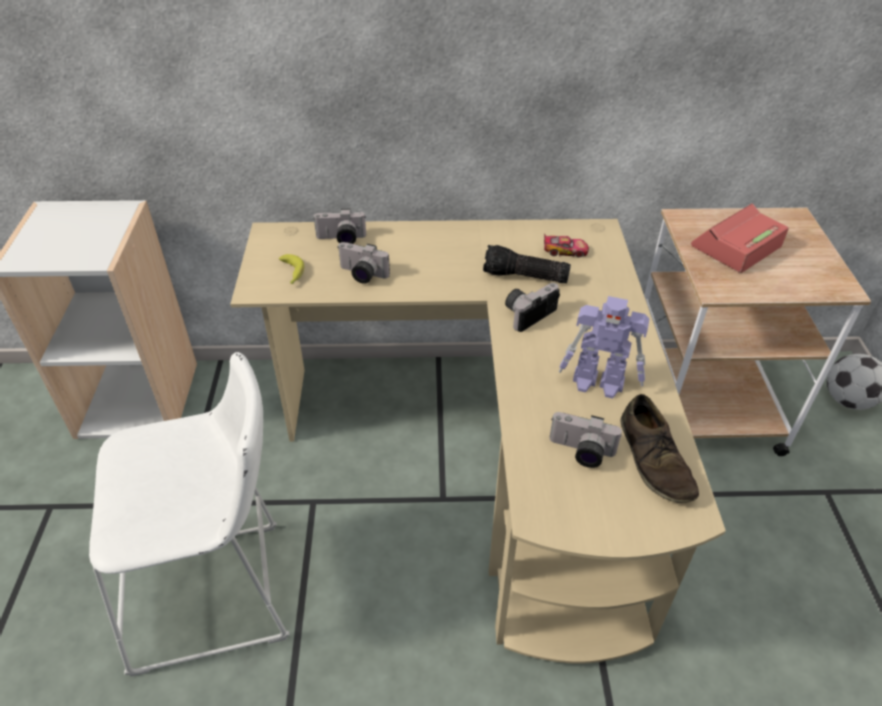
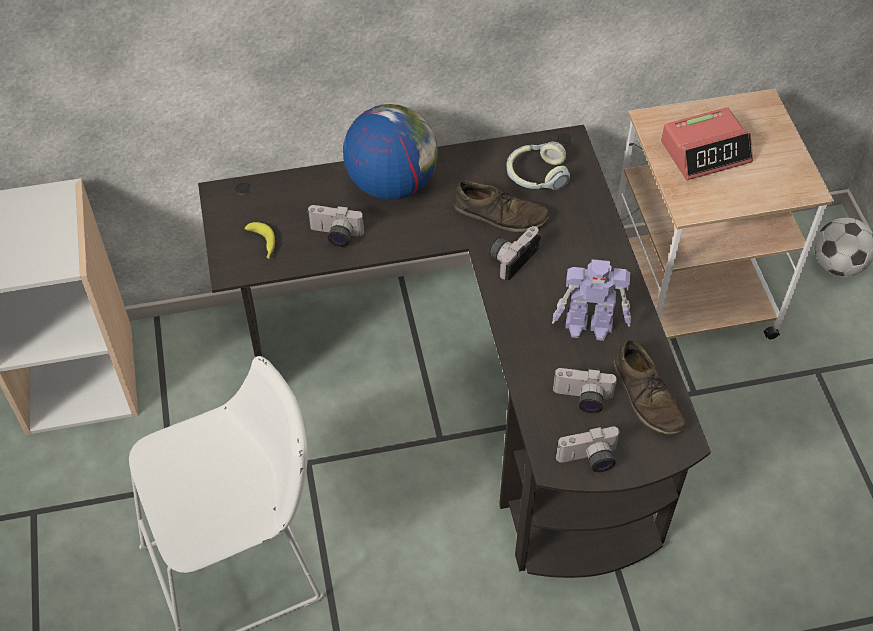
camera: 10 degrees left, 10 degrees up
(341, 240) = (301, 193): camera -> camera (589, 460)
(426, 242) = (391, 183): none -> globe
(486, 457) = (475, 387): beige desk -> black desk
(524, 277) = (500, 214): flashlight -> brown shoe
(565, 251) = (536, 175): toy car -> headphones
(736, 247) = (705, 151): alarm clock -> alarm clock turned 150 degrees counterclockwise

